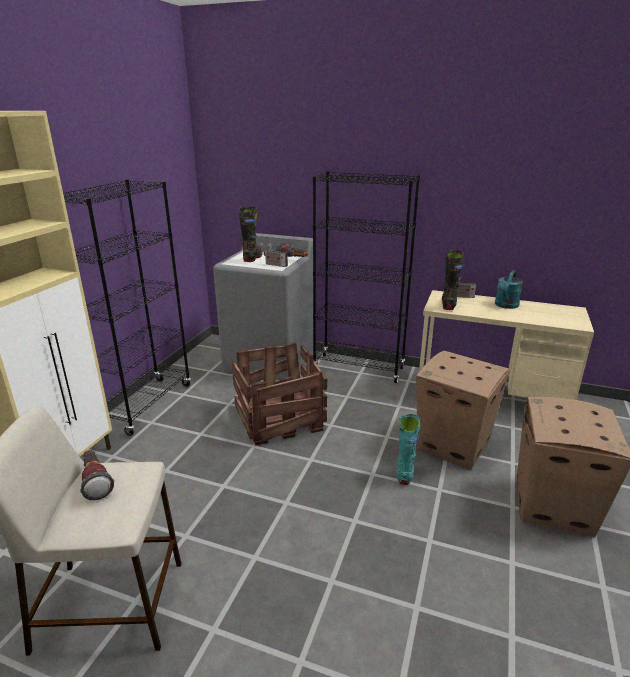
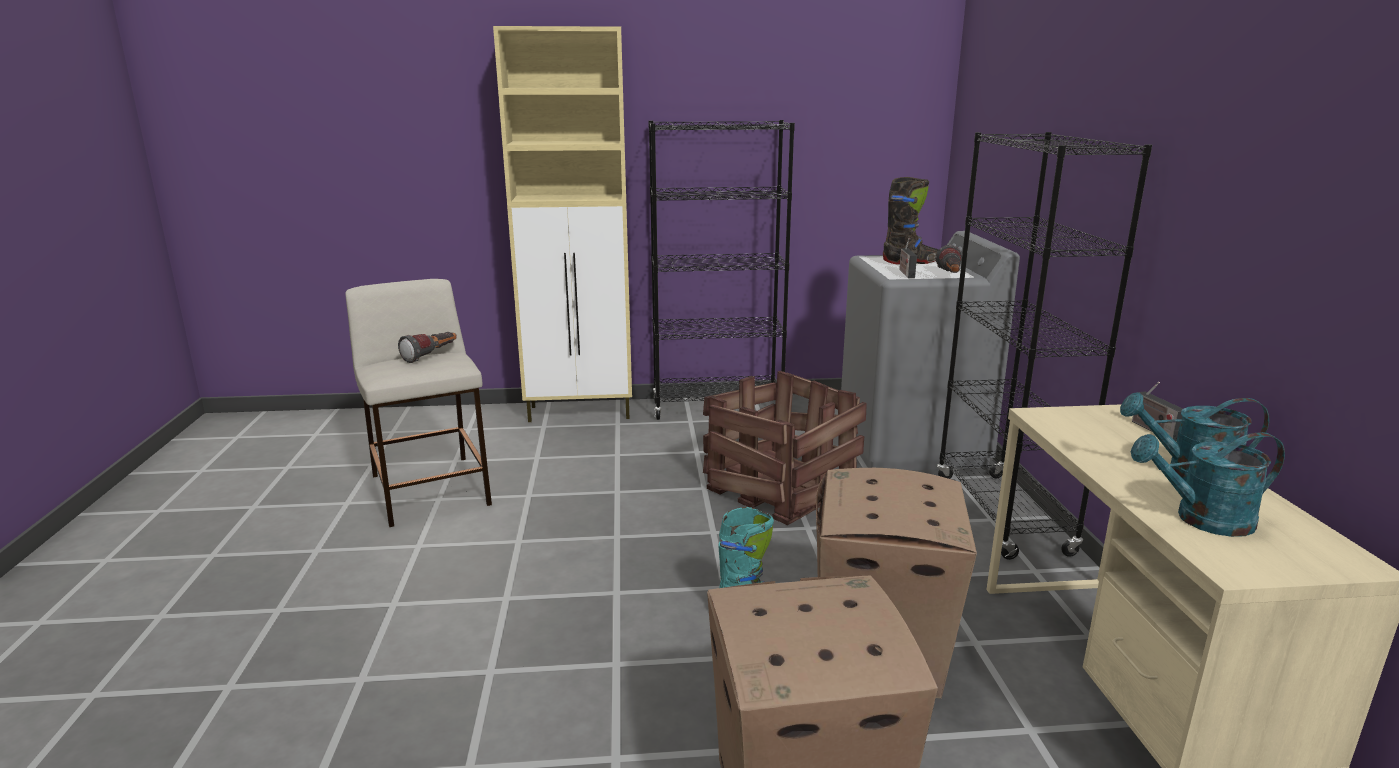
camera: 65 degrees right, 5 degrees down
(448, 304) = (1080, 423): black boot -> none
(543, 317) = (1202, 520): none -> turquoise watering can

